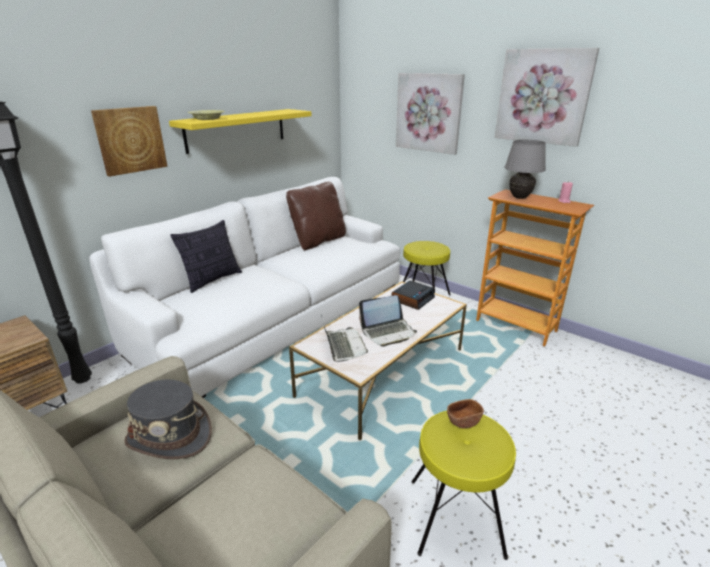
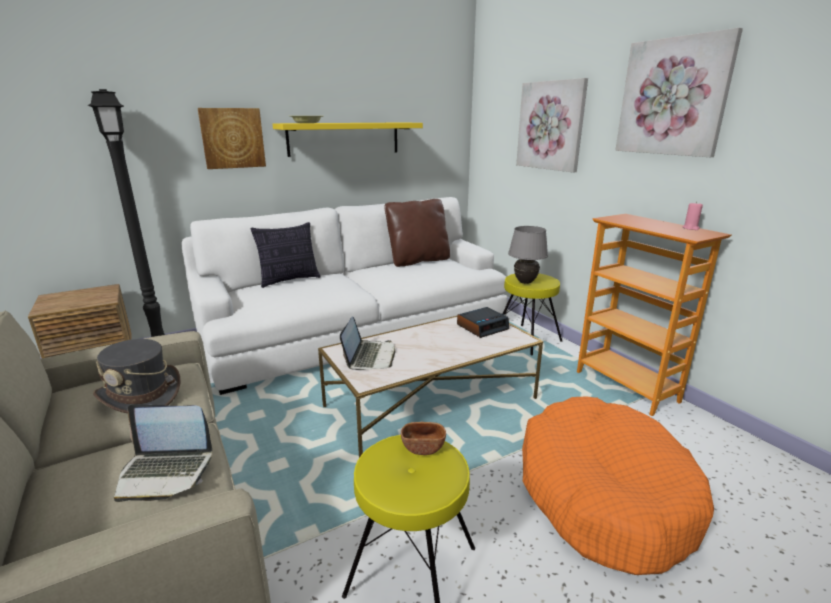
camera: 20 degrees right, 5 degrees down
(388, 332) = (428, 353): laptop -> laptop (165, 472)
(519, 198) = (633, 221): grey table lamp -> grey table lamp (525, 282)
(546, 416) = (602, 494): none -> orange dog bed

